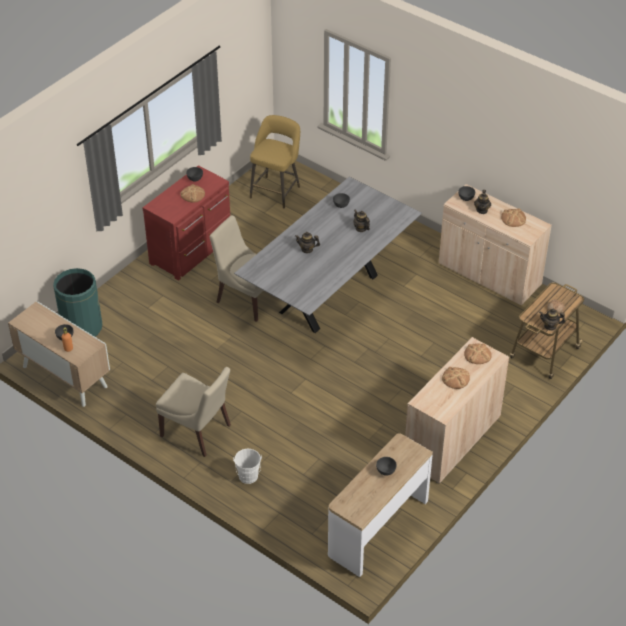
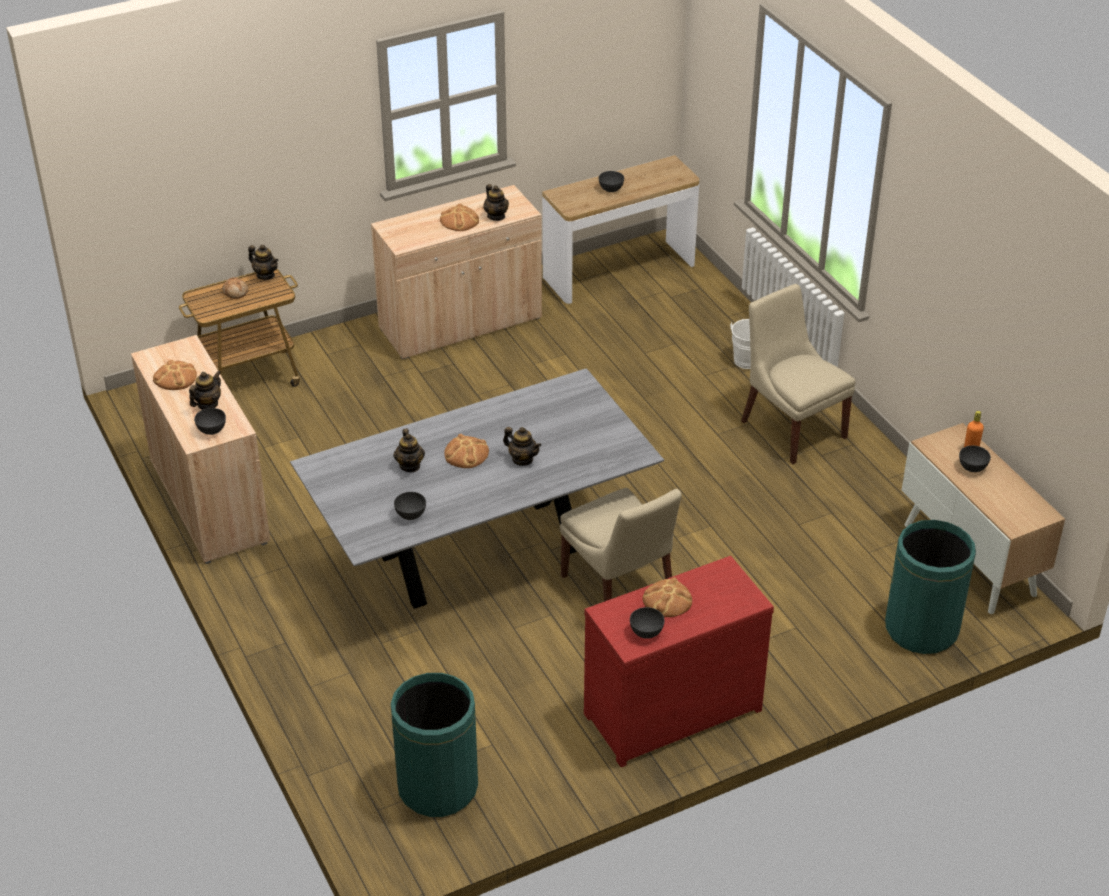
camera: 155 degrees left, 5 degrees down
(276, 191) = (437, 787): yellow stool -> green trash can
(435, 391) = (496, 216): none -> teapot
(477, 355) = (408, 235): bread -> bread (466, 454)

